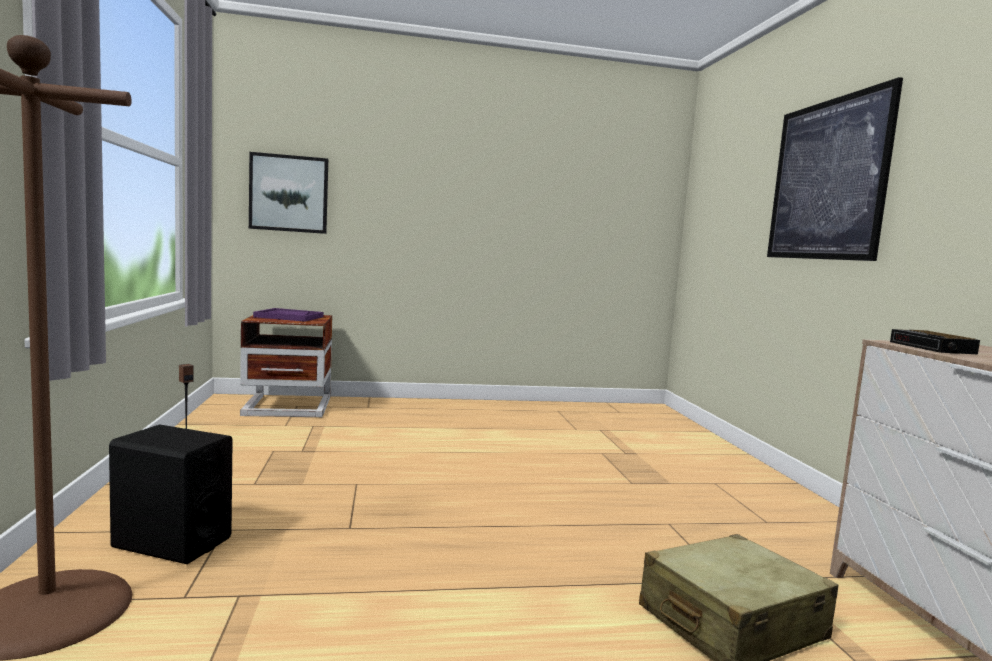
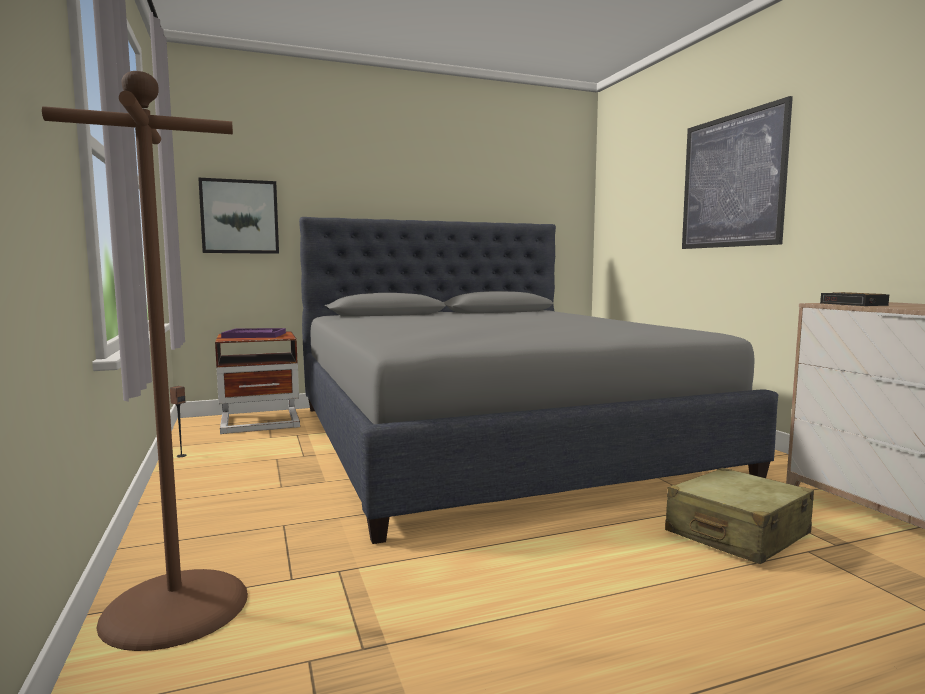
camera: 10 degrees left, 0 degrees up
(172, 542) = (244, 541): black speaker -> none
(512, 454) = (491, 438): none -> grey bed

